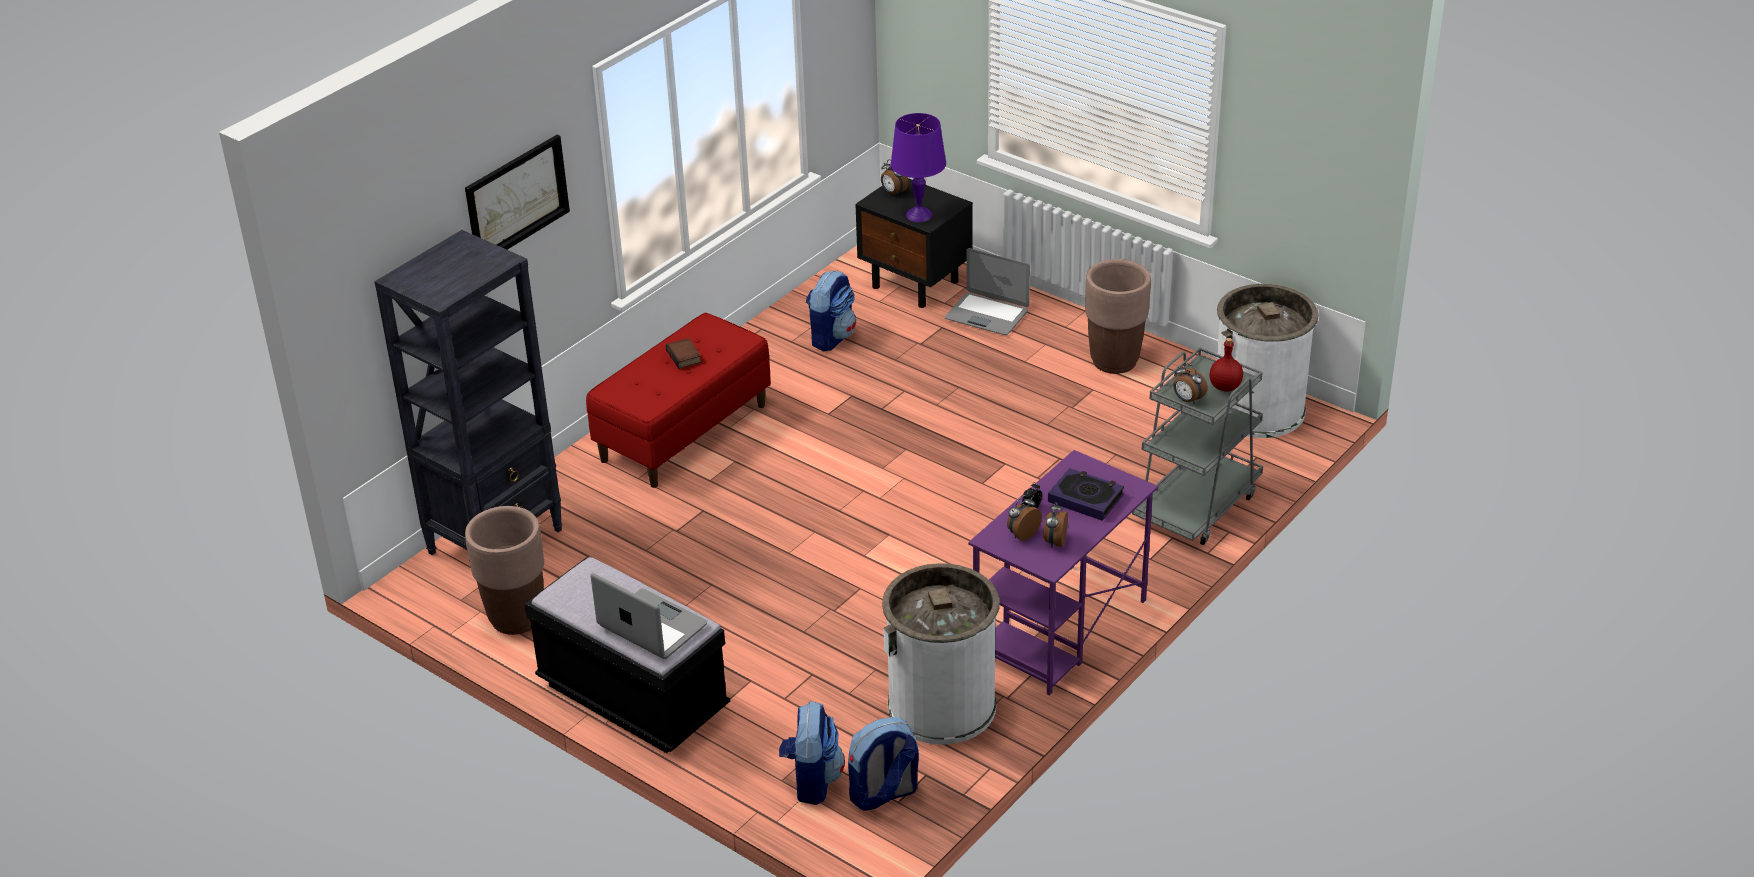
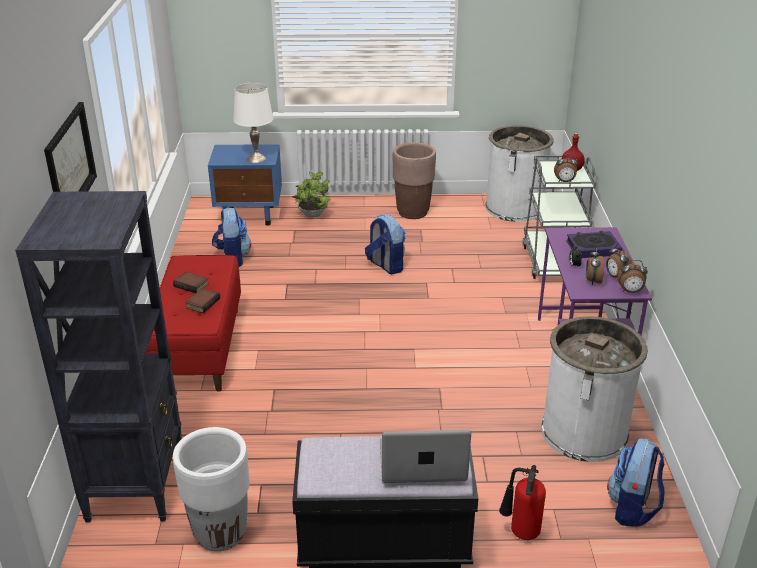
camera: 40 degrees left, 5 degrees down
(516, 618) = (220, 533): brown planter -> white planter
(671, 382) = (202, 303): none -> book
(754, 755) = (520, 533): none -> fire extinguisher
(812, 780) = (579, 526): backpack -> backpack (385, 265)
(893, 192) = (224, 153): alarm clock -> alarm clock (630, 291)
(916, 284) = (250, 215): black nightstand -> blue nightstand
(918, 215) = (256, 158): purple table lamp -> white table lamp
(987, 314) = (312, 215): laptop -> potted plant

